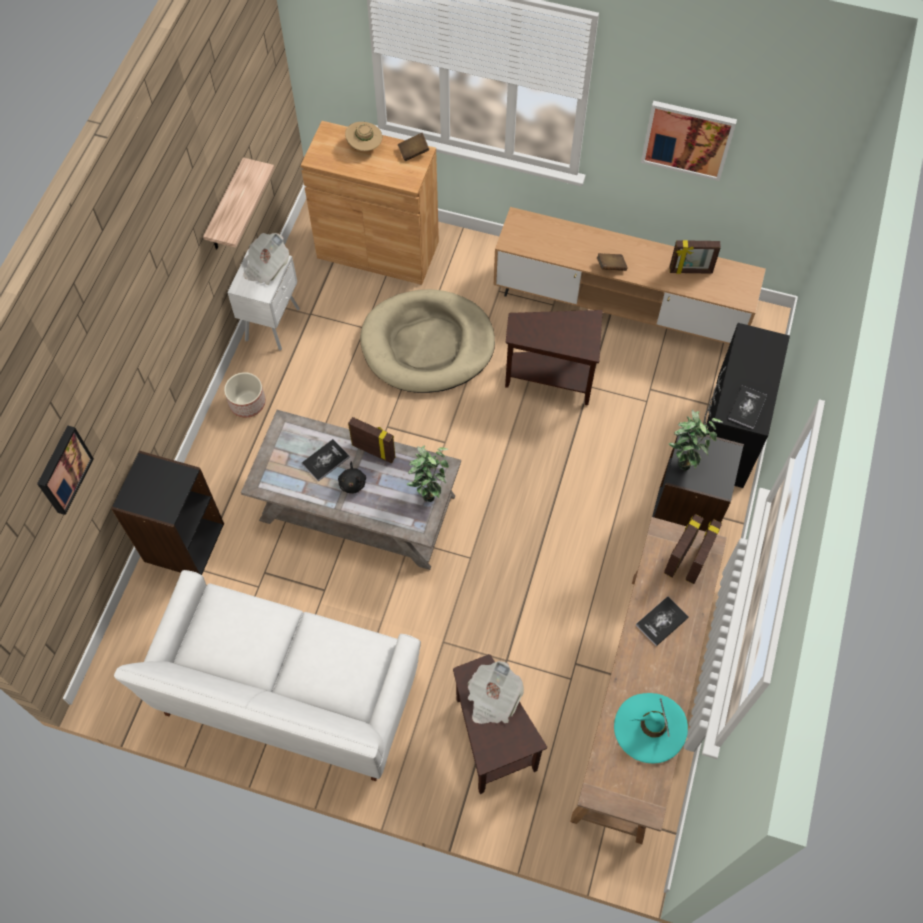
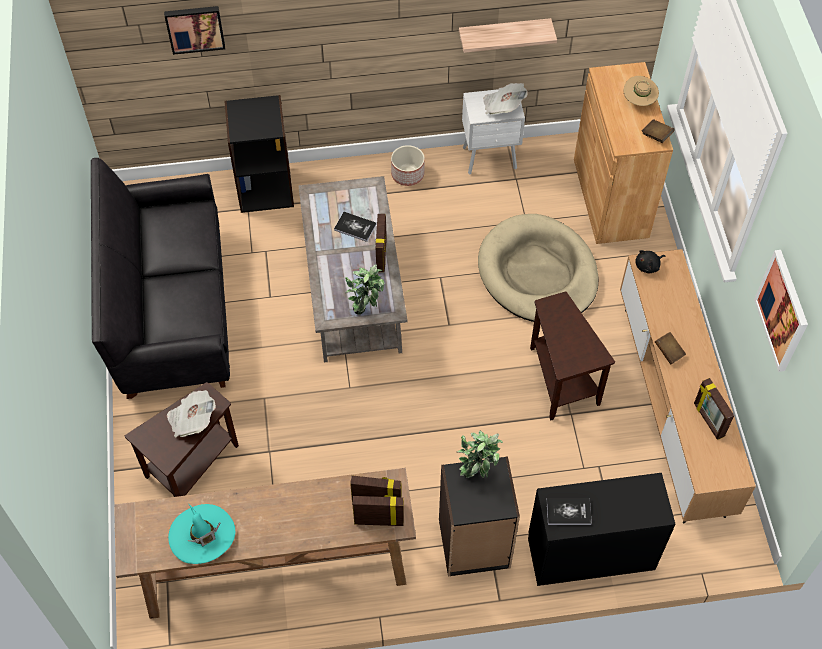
camera: 65 degrees right, 5 degrees down
(288, 695) = (172, 311): white sofa -> black sofa
(352, 482) = (345, 253): black plush toy -> black plush toy (648, 266)
(662, 621) = (306, 511): book -> none

